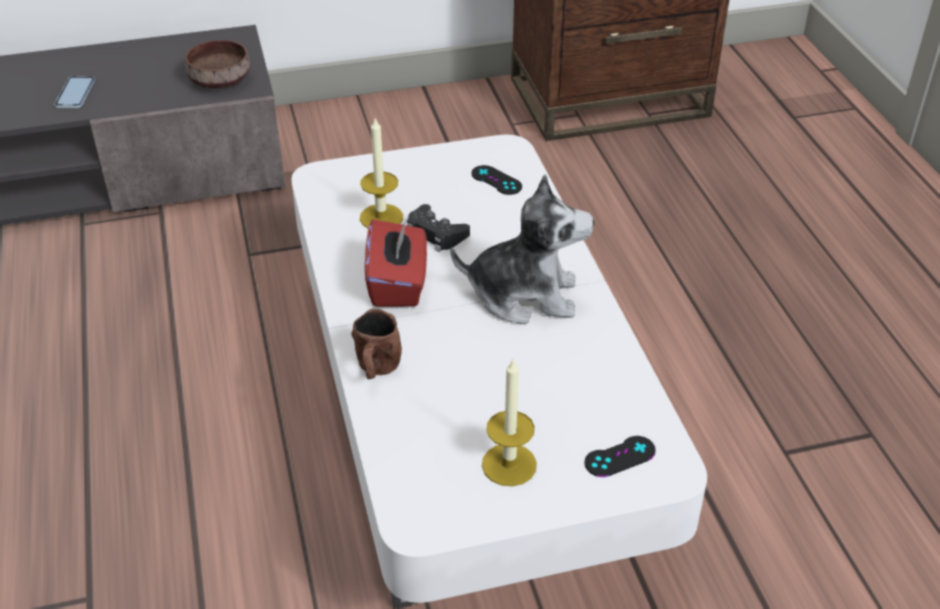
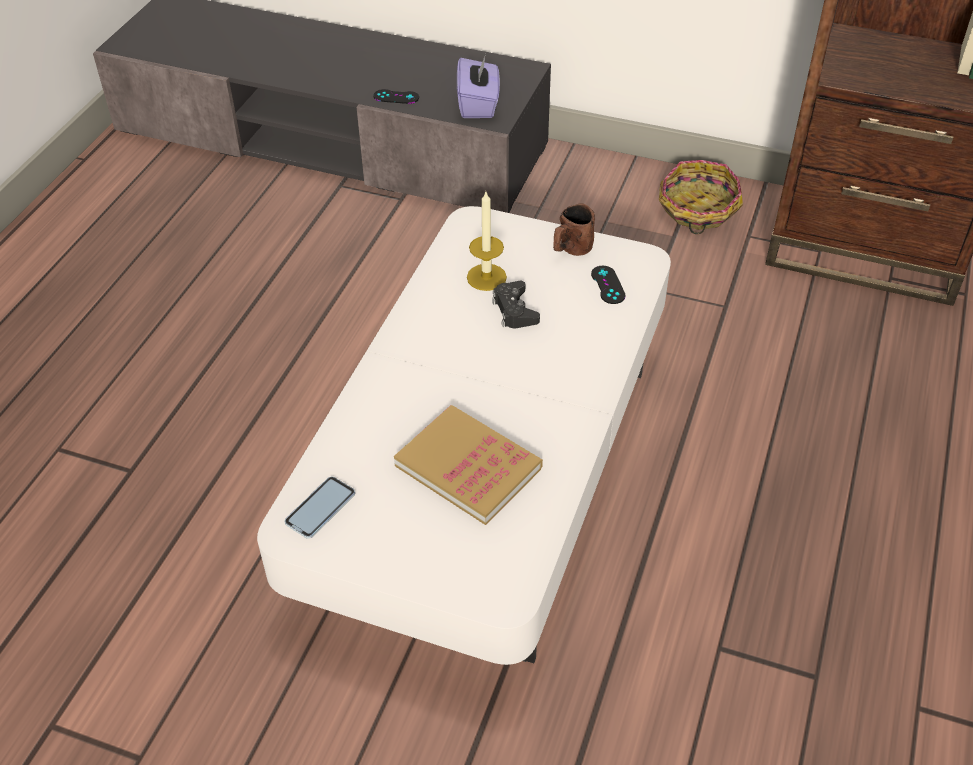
camera: 35 degrees right, 5 degrees up
(75, 93) = (366, 77): phone -> phone (320, 508)
(218, 80) = (478, 104): brown bowl -> purple tissue box
(377, 371) = (368, 402): brown mug -> brown mug (570, 251)
(398, 284) = (447, 339): red tissue box -> none
(451, 119) = (697, 210): none -> basket
(509, 464) = (392, 525): candle -> none
(524, 295) = (534, 395): plush toy -> none
(527, 381) = (468, 467): none -> book
(620, 457) = (478, 565): black game controller -> black game controller (396, 97)

